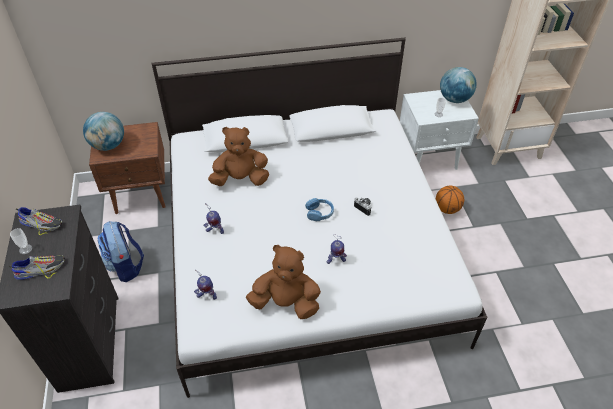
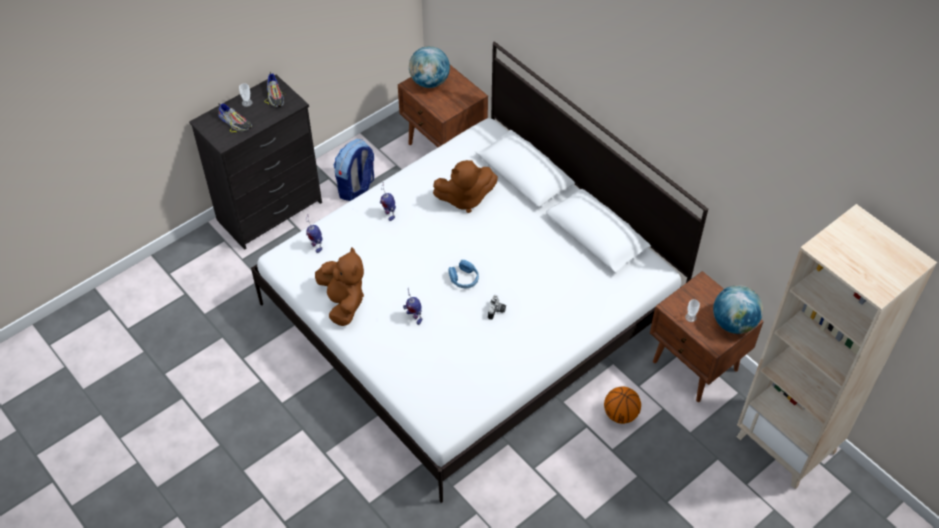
camera: 60 degrees right, 5 degrees up
(240, 179) = (465, 199): brown plush toy -> brown plush toy turned 120 degrees clockwise
(430, 158) = (695, 366): white nightstand -> brown nightstand

